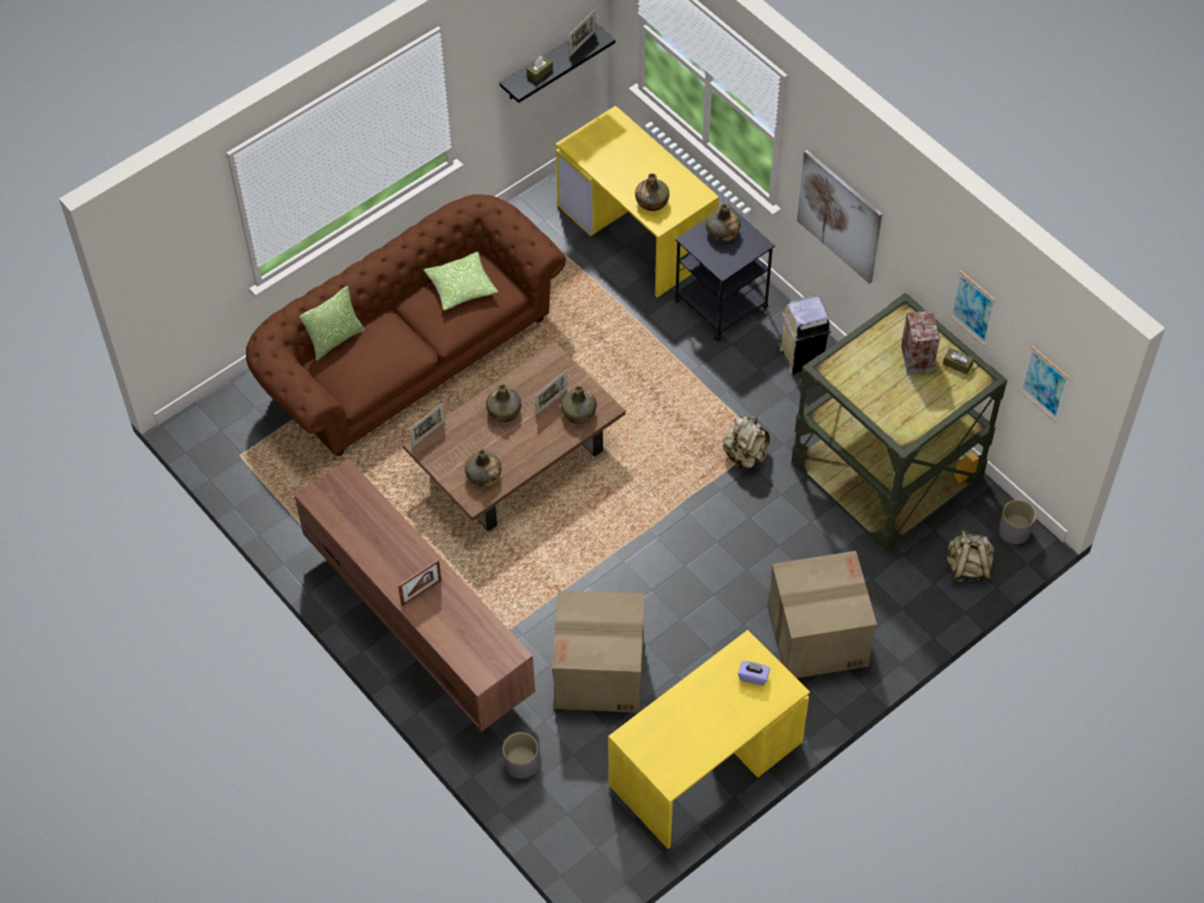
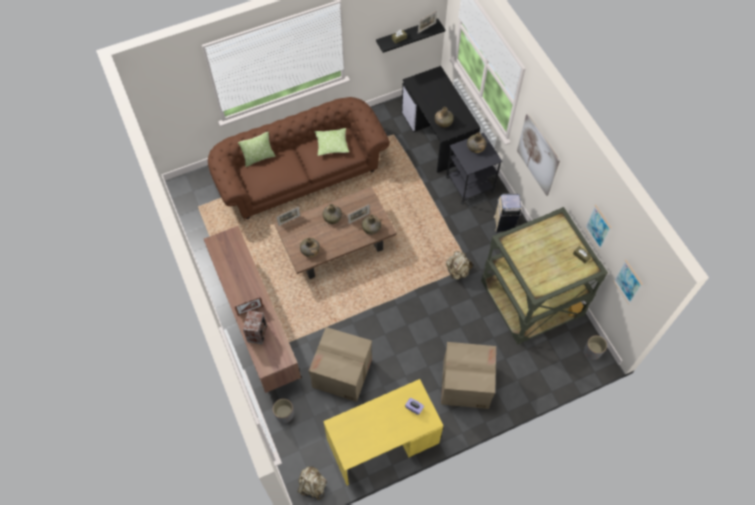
camera: 15 degrees right, 5 degrees up
(637, 232) = (438, 135): yellow desk -> black desk
(917, 357) = (559, 246): speaker -> speaker (257, 333)
(968, 568) = (560, 366): beige backpack -> beige backpack (312, 485)

